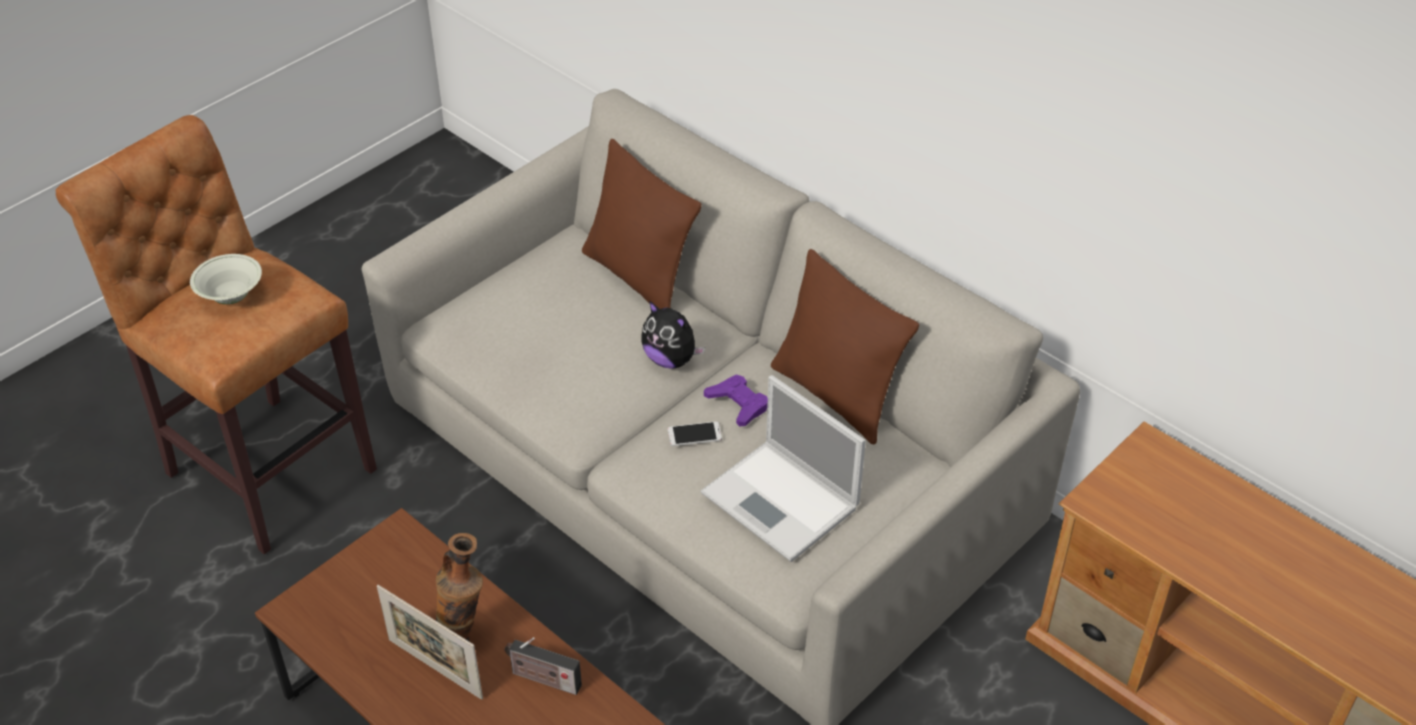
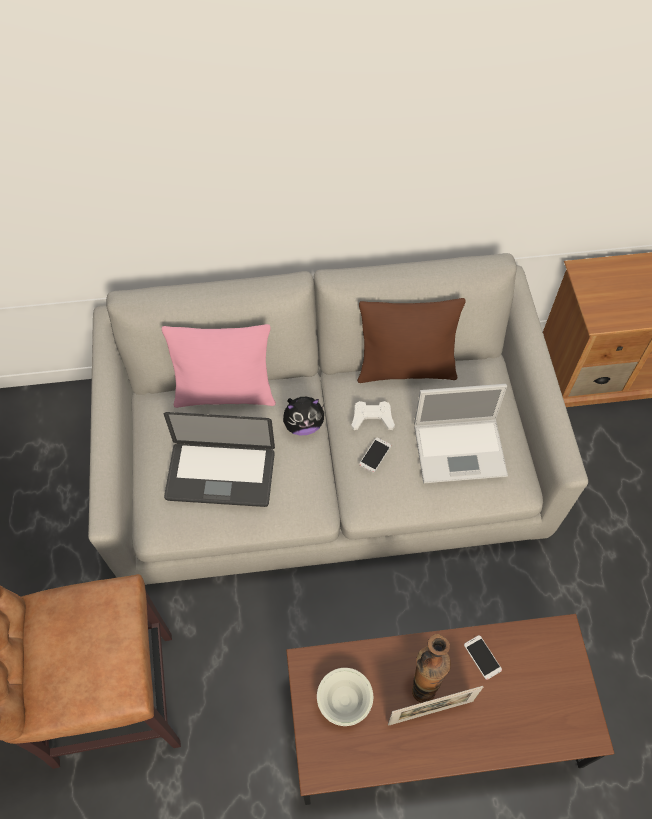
camera: 50 degrees left, 15 degrees up
(231, 296) = (74, 645): white bowl -> white bowl (344, 700)
(540, 331) = (220, 475): none -> laptop
(543, 679) = (482, 657): radio -> phone
(639, 277) = (225, 394): brown pillow -> pink pillow
(738, 404) = (372, 418): purple game controller -> white game controller

